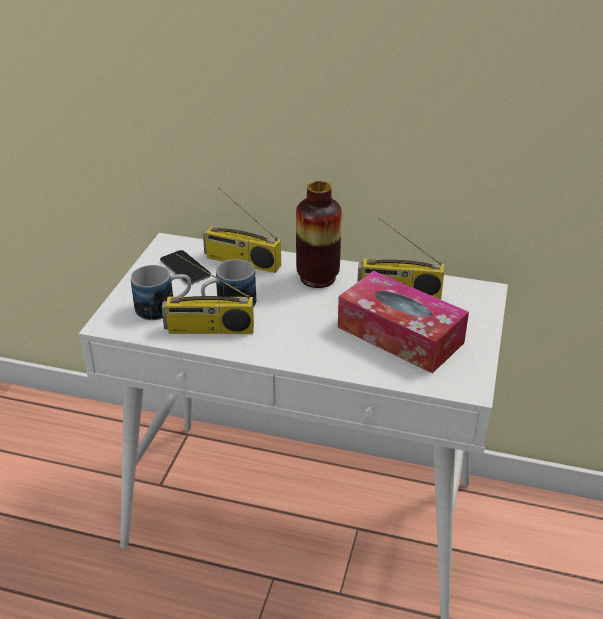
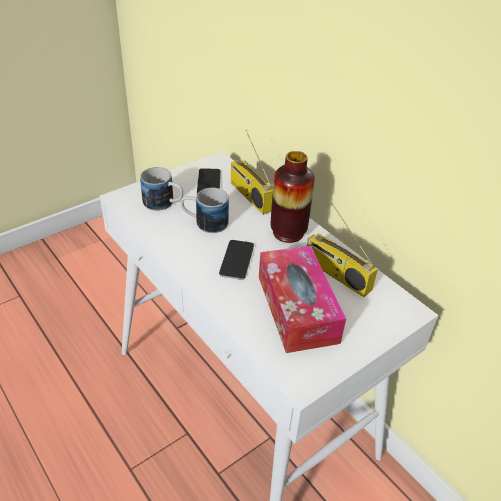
camera: 35 degrees right, 5 degrees up
(209, 329) = (173, 233): radio -> none
(300, 323) = (236, 260): none -> phone

